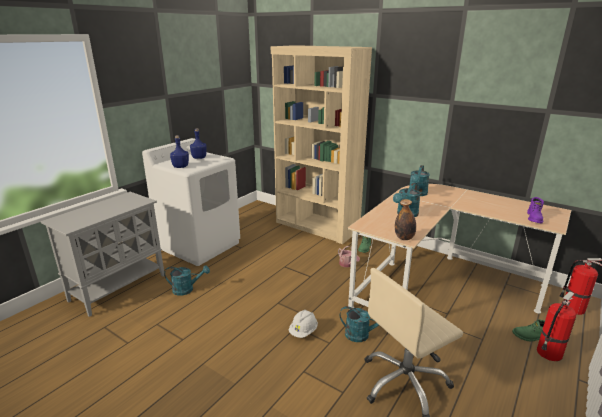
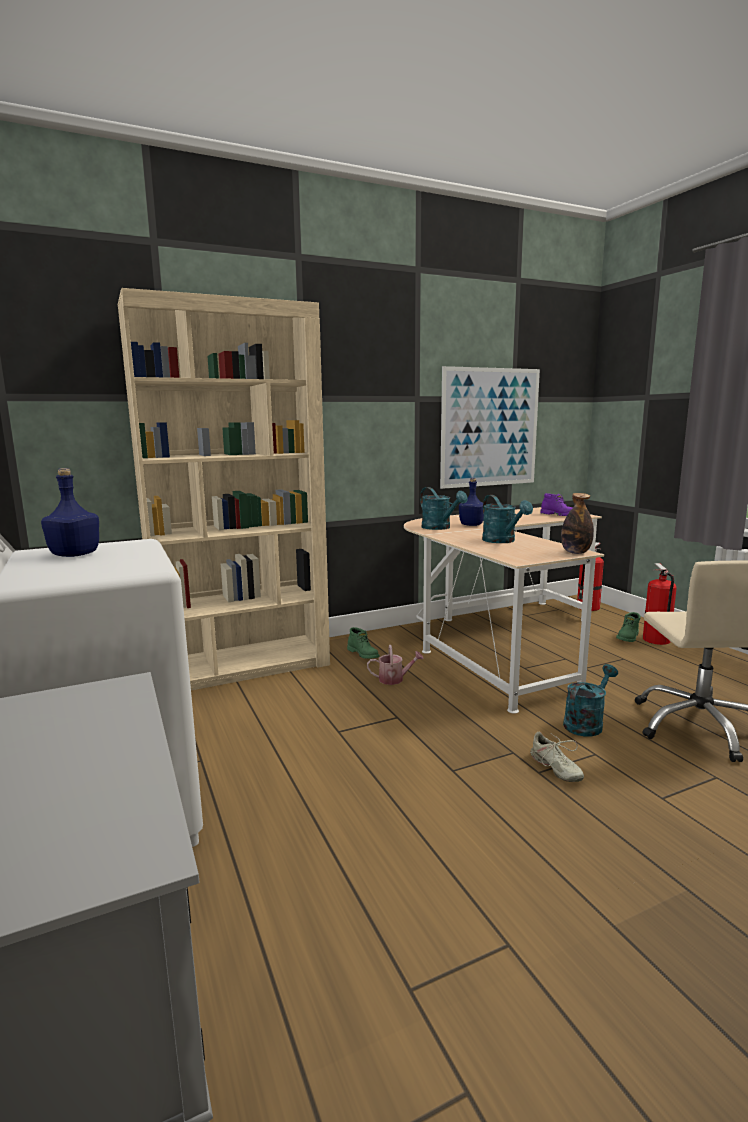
camera: 60 degrees left, 10 degrees down
(180, 166) = (101, 572): blue bottle -> blue bottle (471, 525)
(187, 289) = (291, 888): turquoise watering can -> none
(303, 331) = (555, 768): white hard hat -> beige shoe
(515, 131) = (490, 427): none -> picture

